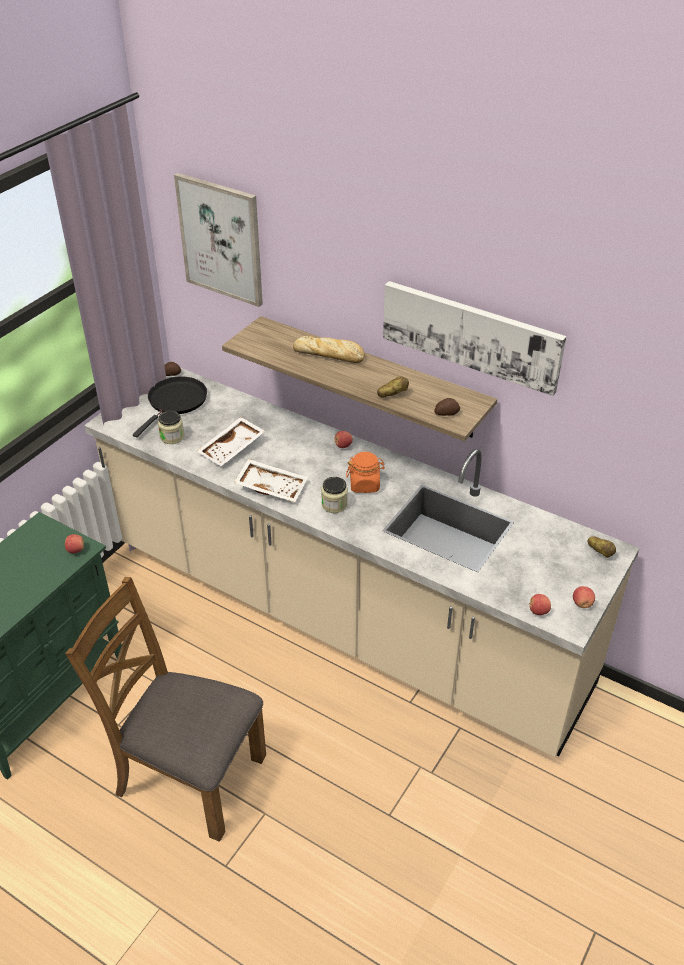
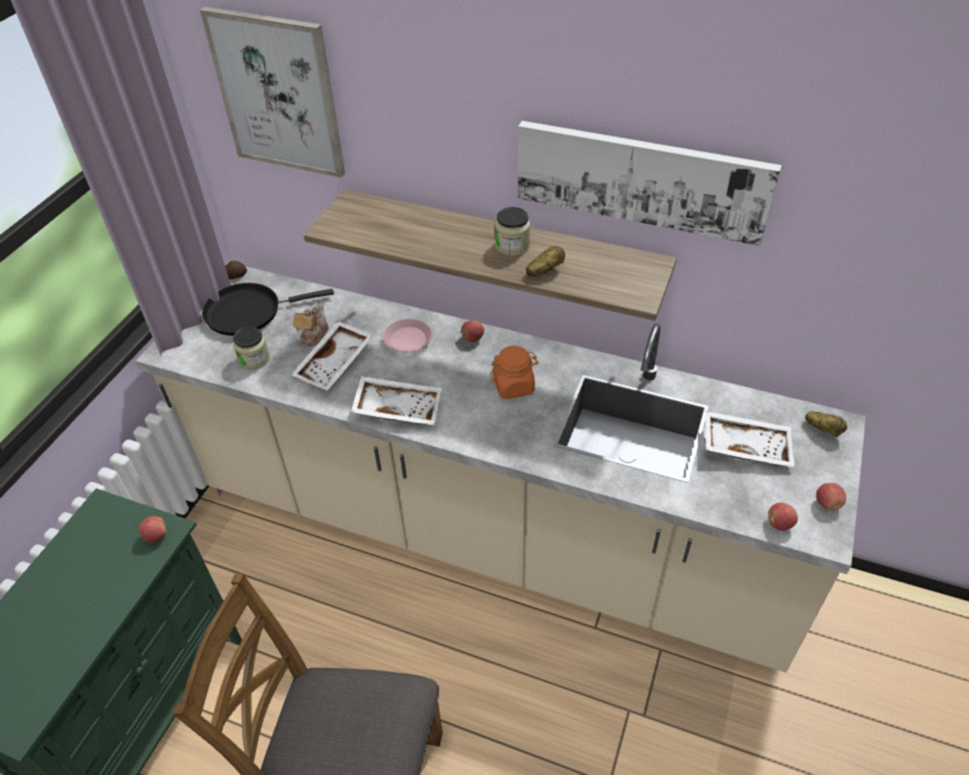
camera: 10 degrees left, 5 degrees up
(175, 402) = (248, 312): black frying pan -> black frying pan turned 120 degrees counterclockwise
(220, 425) = (312, 335): none -> teapot
(292, 439) = (408, 340): none -> pink plate
(330, 355) = (448, 229): bread -> none
(334, 504) = (484, 419): jar -> jar (512, 246)
(446, 413) = (621, 286): potato -> none
(533, 554) = (746, 445): none -> white tray

